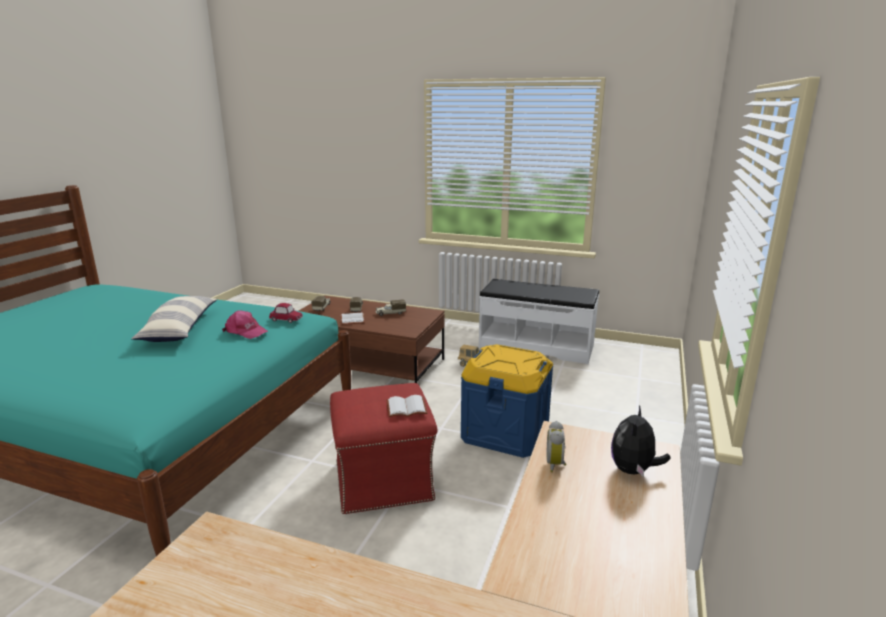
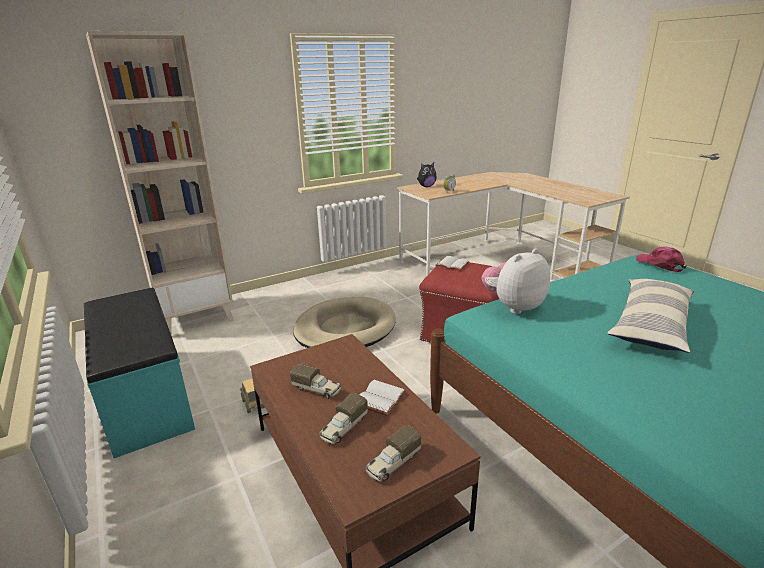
camera: 140 degrees left, 5 degrees up
(245, 331) = (565, 299): pink cap -> pink cap (660, 264)
(286, 319) = (513, 306): toy car -> plush toy
(505, 432) = (345, 329): blue storage box -> beige dog bed
(536, 346) = (144, 397): white bench -> turquoise bench
(642, 387) = (196, 317): none -> beige bookcase

